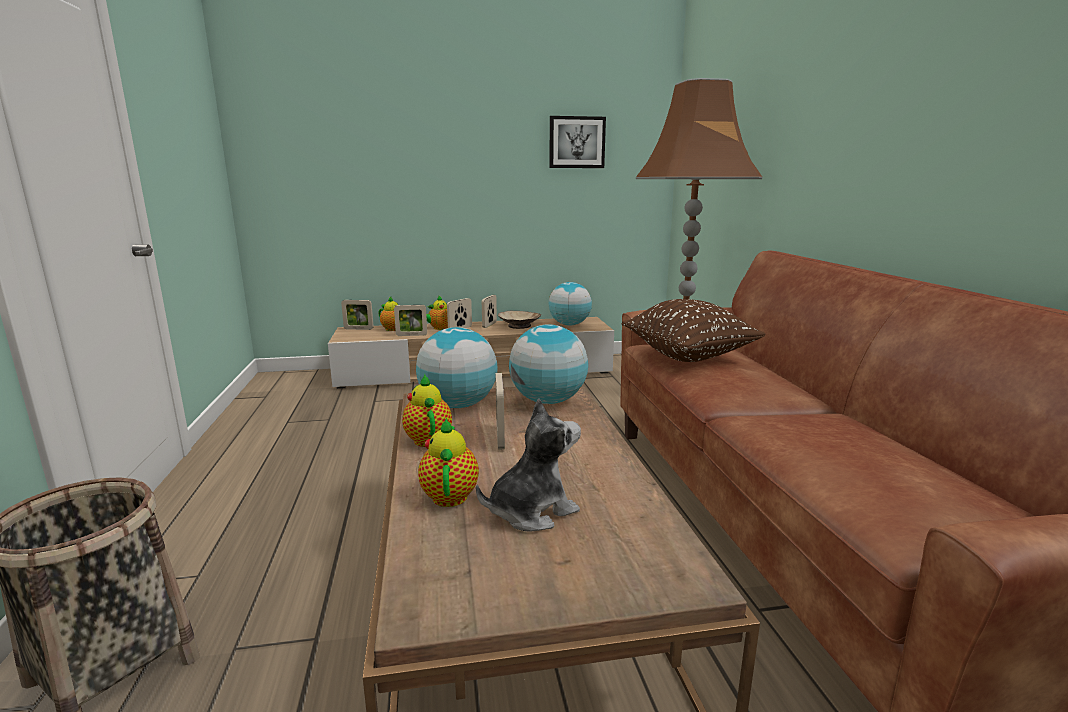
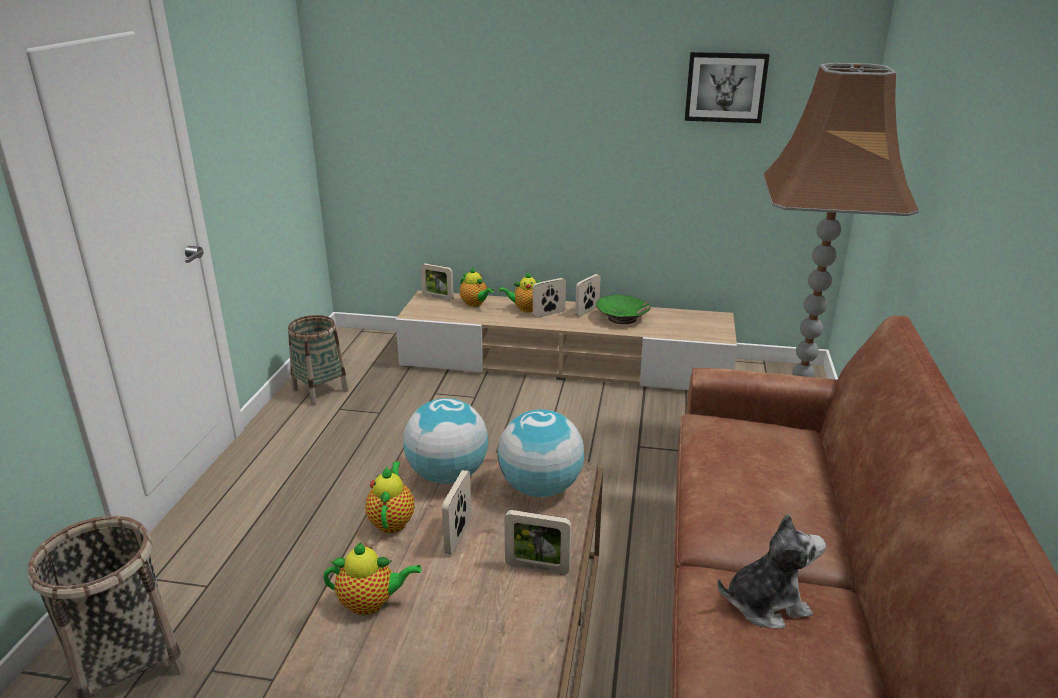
camera: 20 degrees right, 10 degrees up
(261, 412) = (320, 390): none -> basket
(411, 335) = (489, 318): picture frame -> picture frame (537, 567)
(450, 494) = (371, 603): teapot -> teapot turned 75 degrees clockwise
(519, 326) = (622, 318): beige bowl -> green bowl
(531, 511) = (426, 644): plush toy -> plush toy (765, 604)
(569, 324) = (686, 325): globe -> none
(688, 356) = (731, 455): brown pillow -> none

